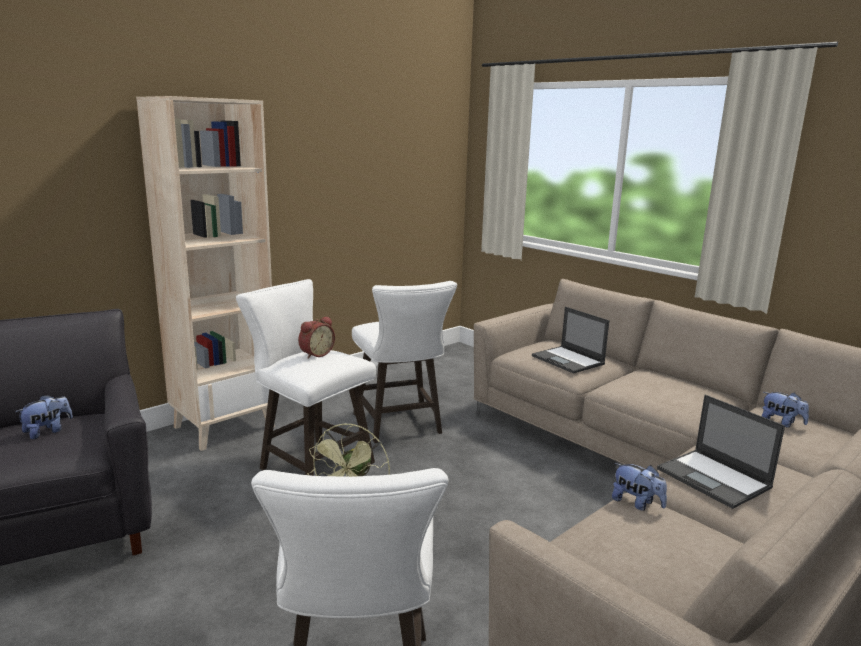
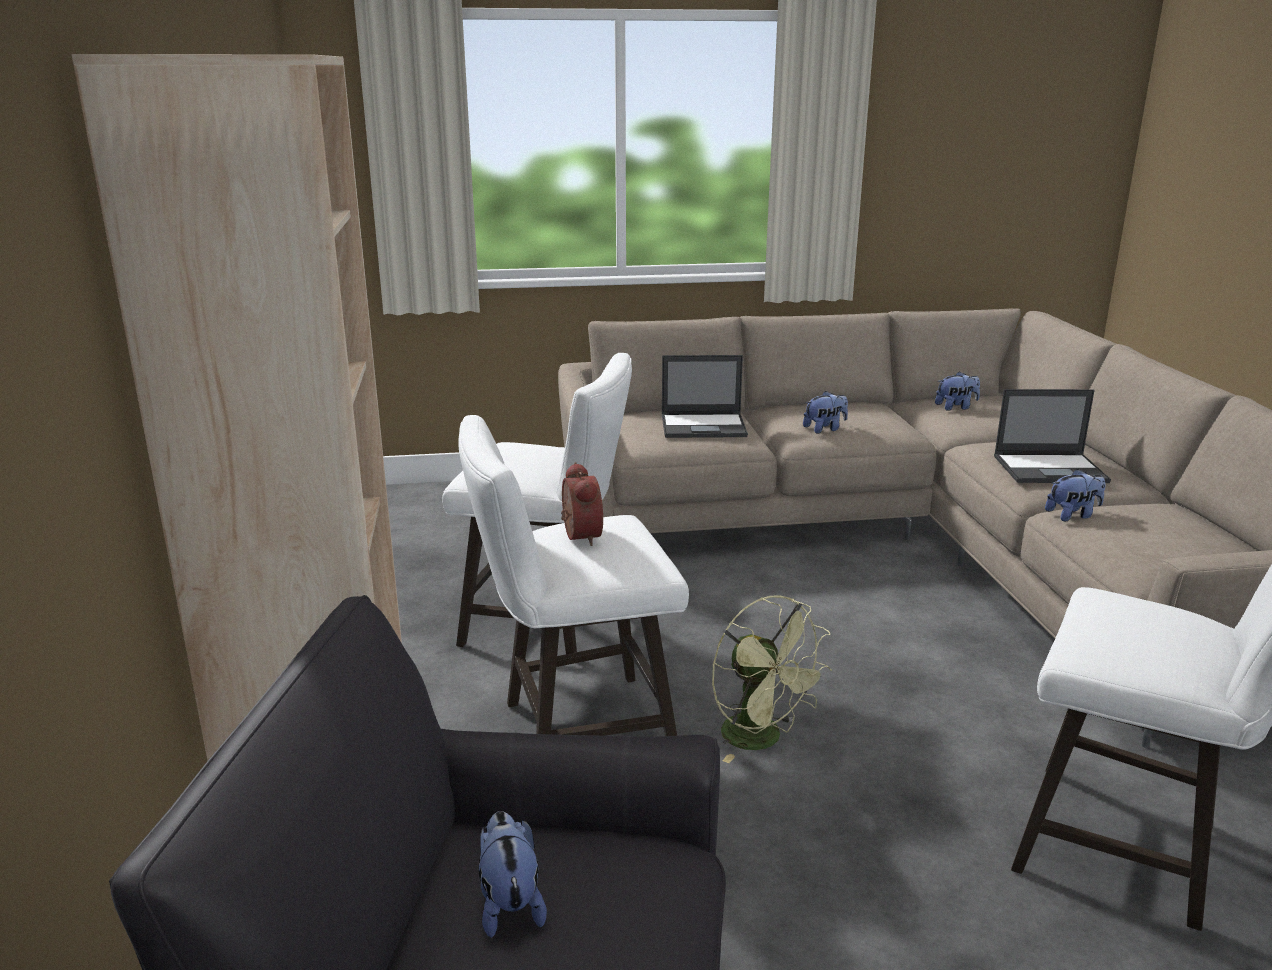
camera: 55 degrees left, 5 degrees up
(635, 391) = (825, 429): none -> plush toy

